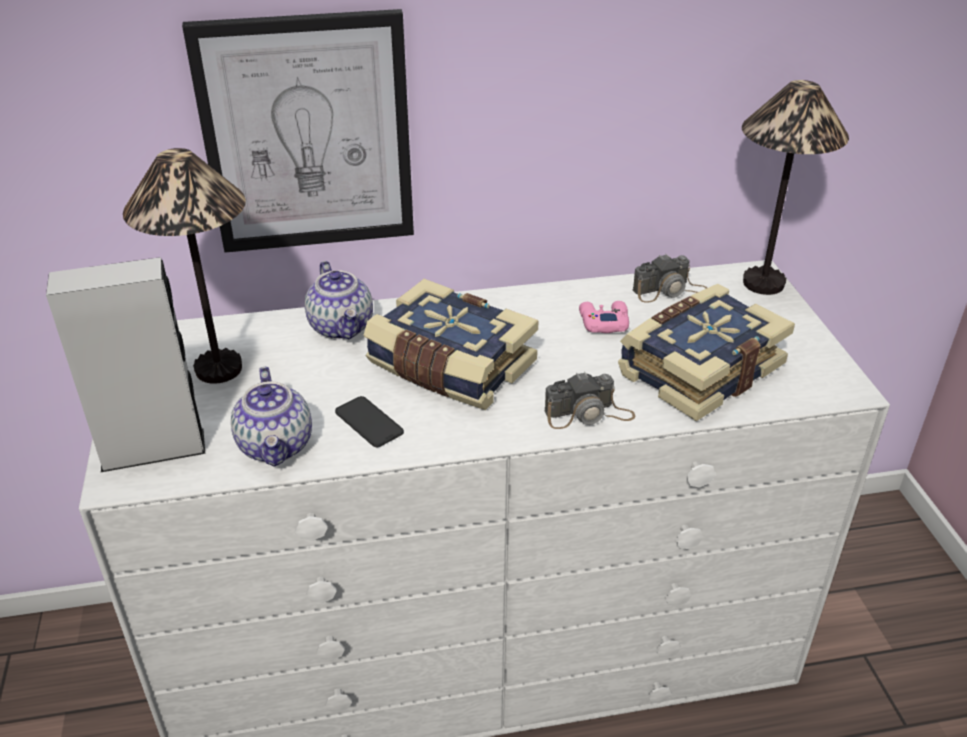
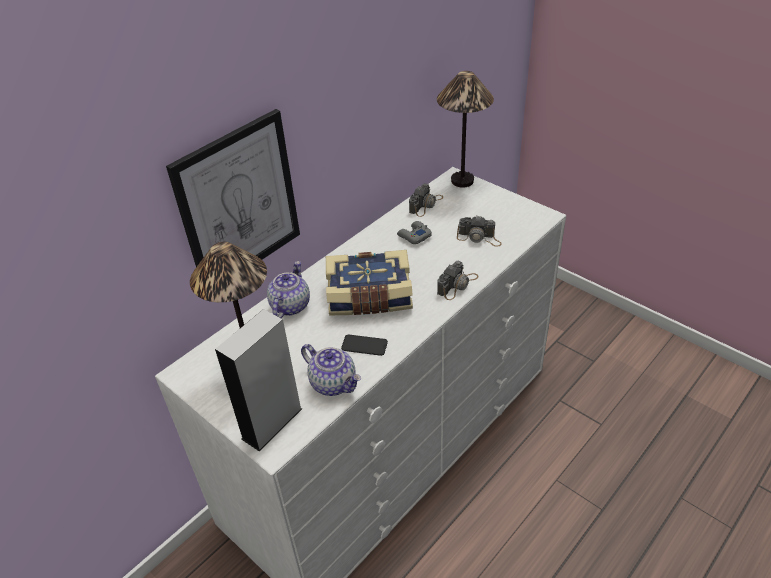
camera: 35 degrees left, 5 degrees up
(342, 327) = (290, 305): teapot -> teapot turned 105 degrees counterclockwise
(603, 322) = (414, 236): pink game controller -> grey game controller
(698, 369) = (479, 238): book -> camera

